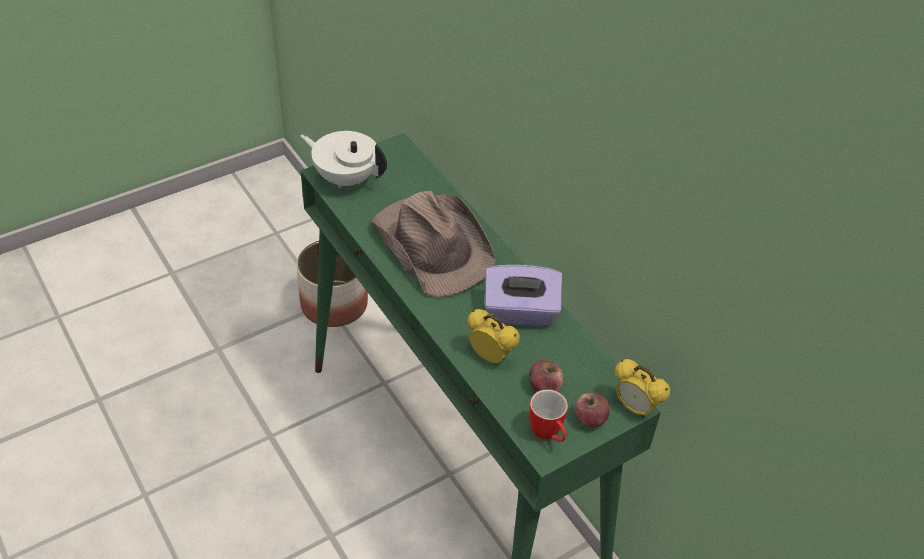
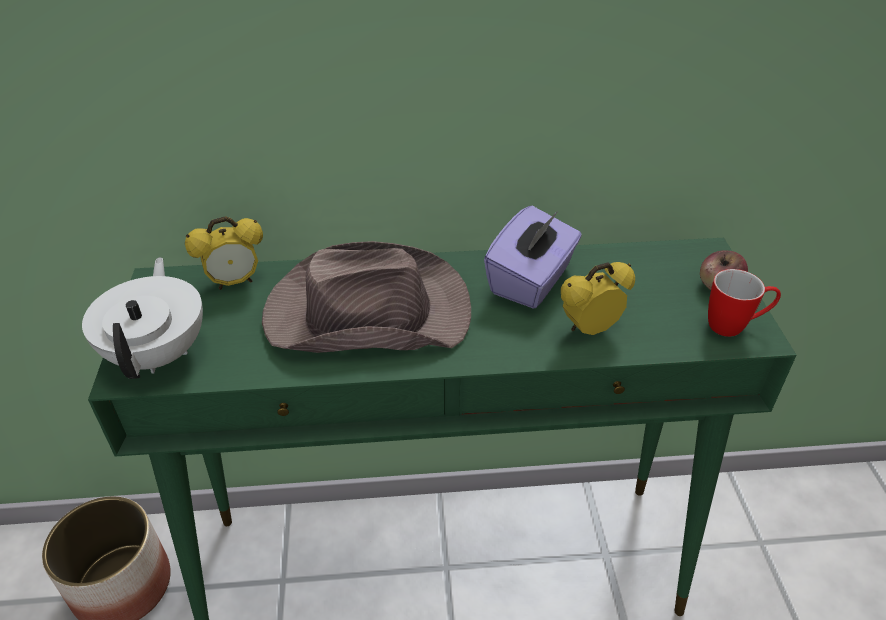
camera: 60 degrees left, 5 degrees down
(346, 178) = (159, 353): white teapot -> white teapot turned 120 degrees clockwise
(544, 387) = (657, 303): apple -> none
(634, 408) = (713, 251): alarm clock -> alarm clock (234, 282)

